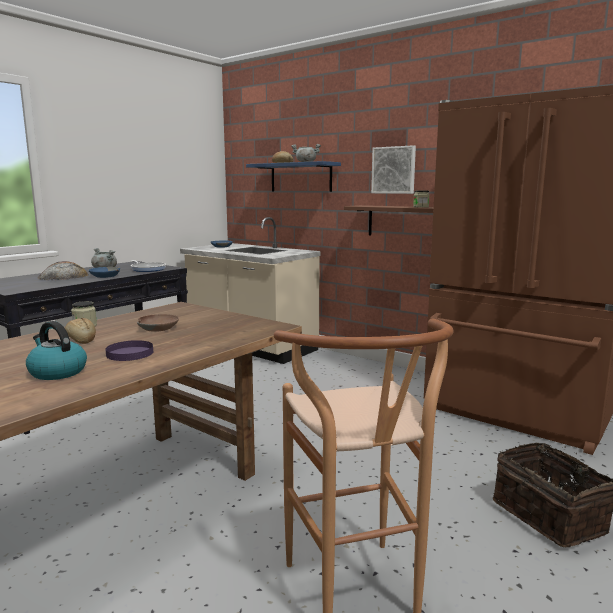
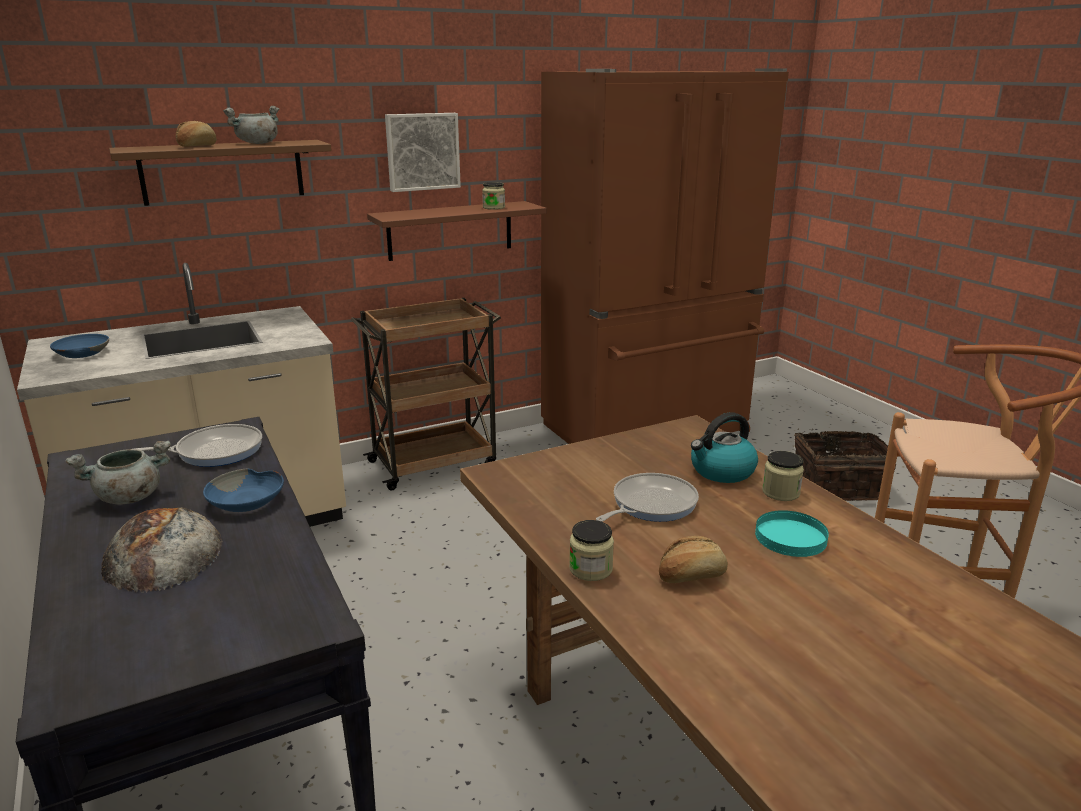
camera: 65 degrees left, 10 degrees up
(57, 372) = (873, 599): kettle -> kettle (721, 471)
(130, 353) = (791, 537): purple plate -> turquoise plate
(158, 328) = (650, 504): brown bowl -> frying pan
(191, 348) = (780, 492): none -> jar
(300, 177) = (223, 172): blue shelf -> brown shelf
(364, 367) = (434, 463): none -> brown cart

